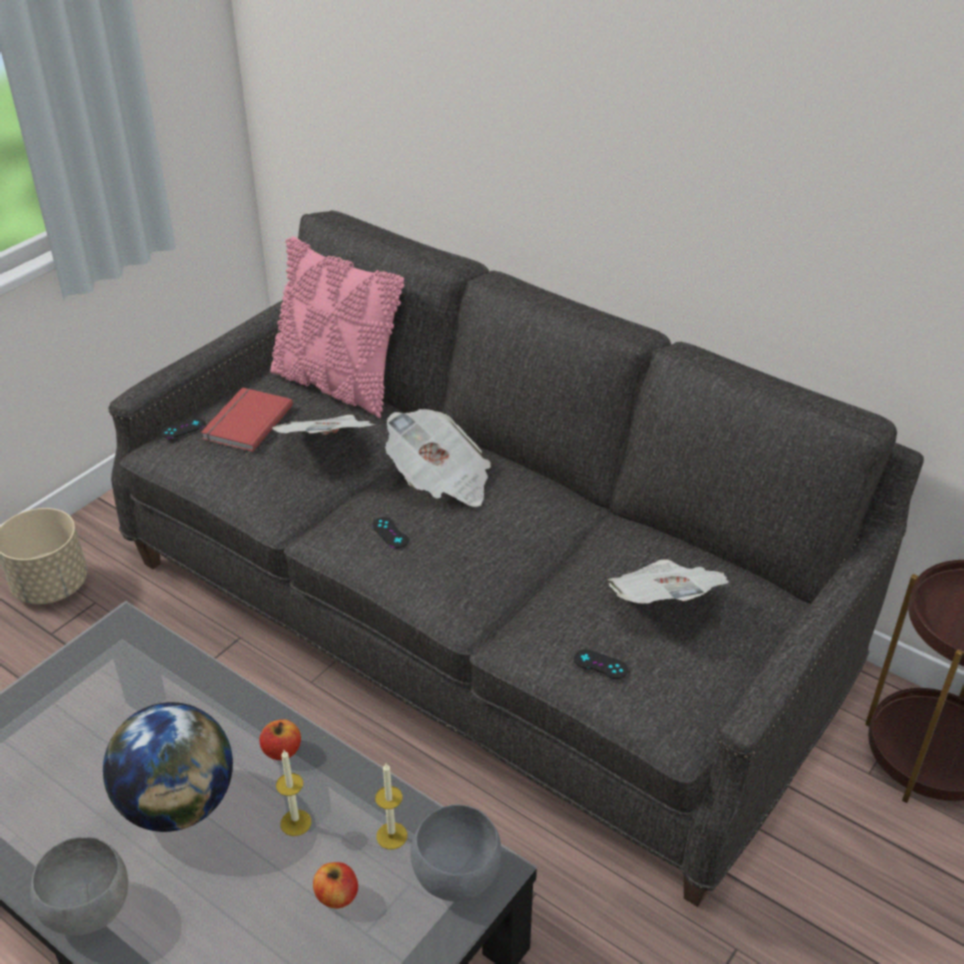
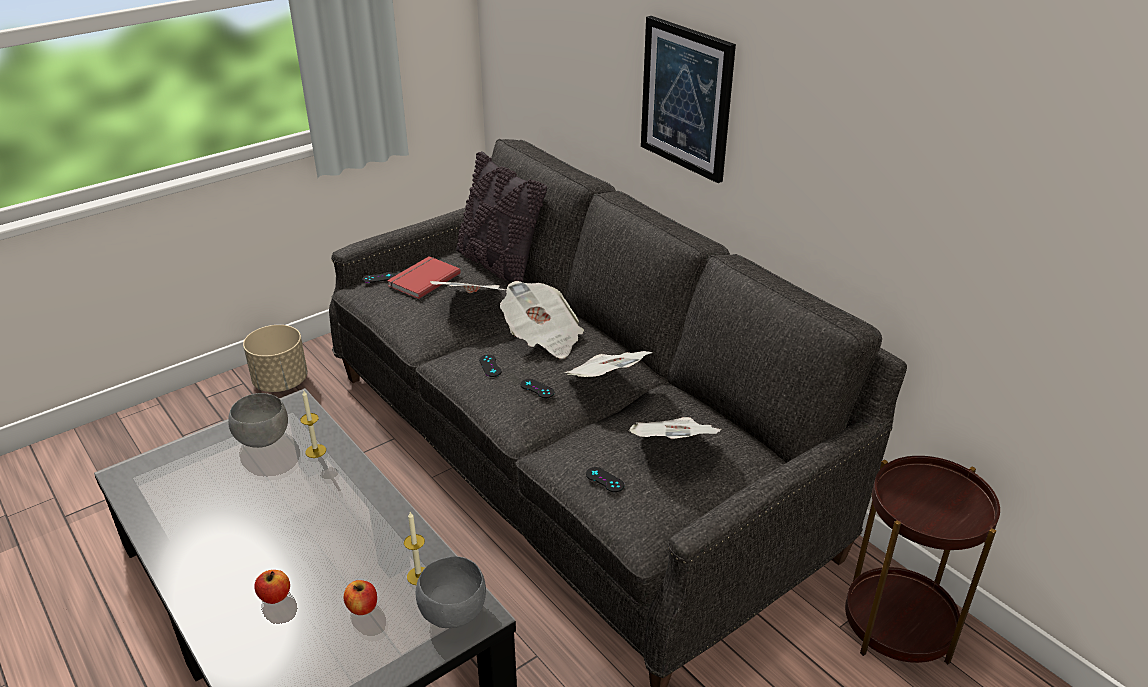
camera: 15 degrees right, 5 degrees down
(87, 908) = (192, 578): grey bowl -> grey bowl (262, 438)
(178, 804) = (281, 525): globe -> none
(282, 751) = (367, 504): apple -> apple (275, 596)
(295, 822) = (355, 553): candle -> candle (315, 451)
(338, 385) = (500, 266): pink pillow -> black pillow
(464, 554) = (537, 388): none -> black game controller
(546, 528) = (607, 381): none -> newspaper
(588, 146) = (686, 98): none -> picture

